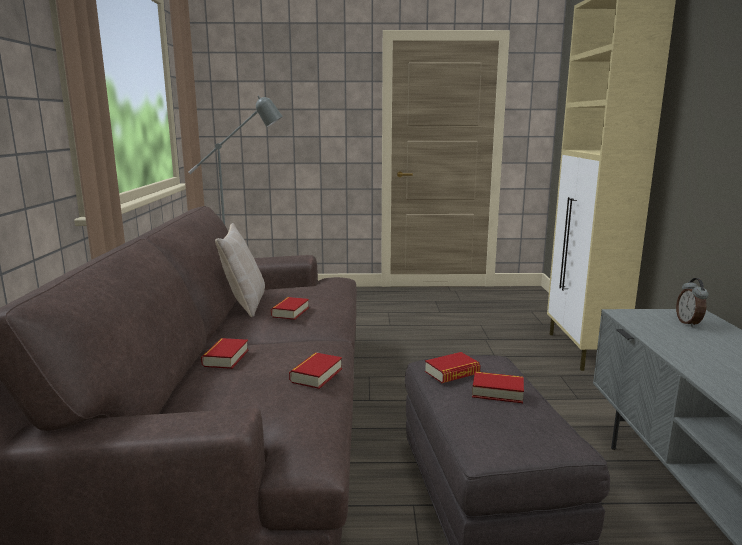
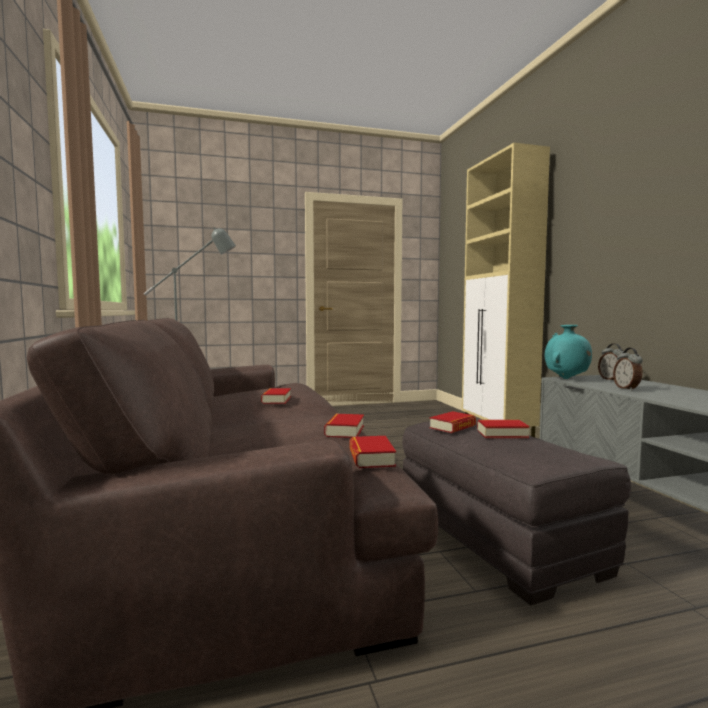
camera: 15 degrees left, 10 degrees down
(226, 358) = (242, 429): book -> book (371, 458)
(244, 304) = (223, 400): beige pillow -> none
(630, 316) = (566, 379): none -> turquoise vase
(685, 347) = (627, 389): none -> alarm clock

